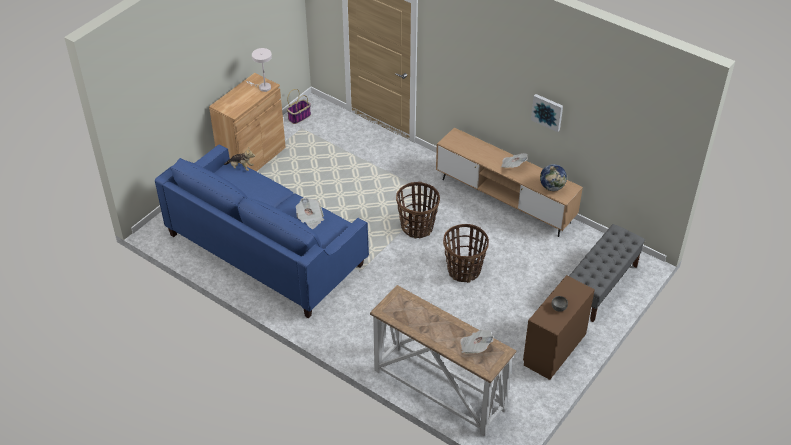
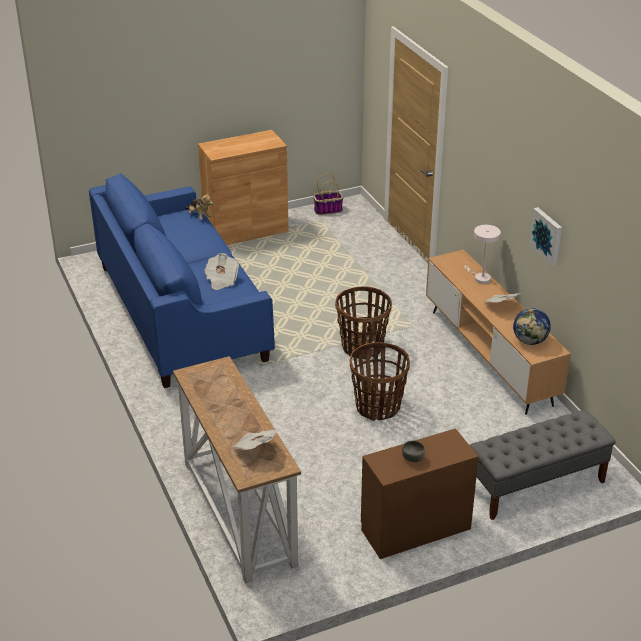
camera: 30 degrees right, 10 degrees down
(263, 87) = (267, 143): white table lamp -> white table lamp (480, 278)

